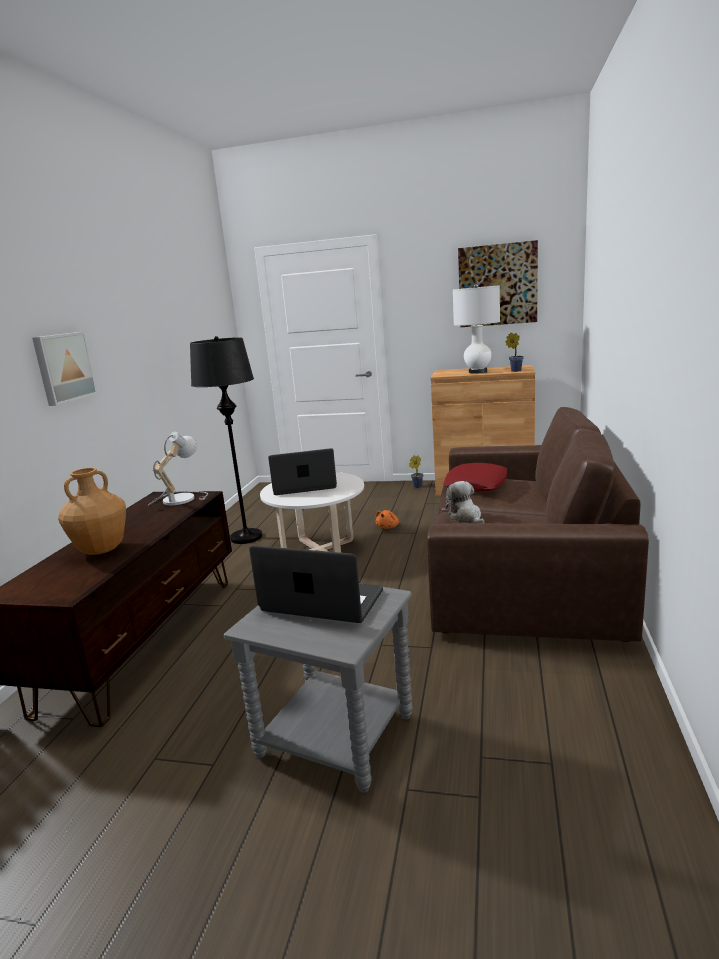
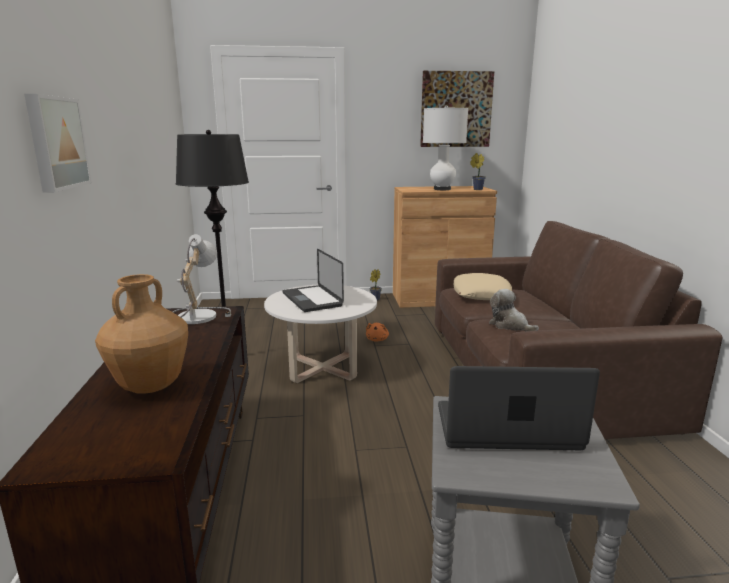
camera: 20 degrees left, 0 degrees up
(304, 486) = (312, 299): laptop -> laptop turned 90 degrees counterclockwise
(476, 484) = (481, 293): red pillow -> beige pillow

